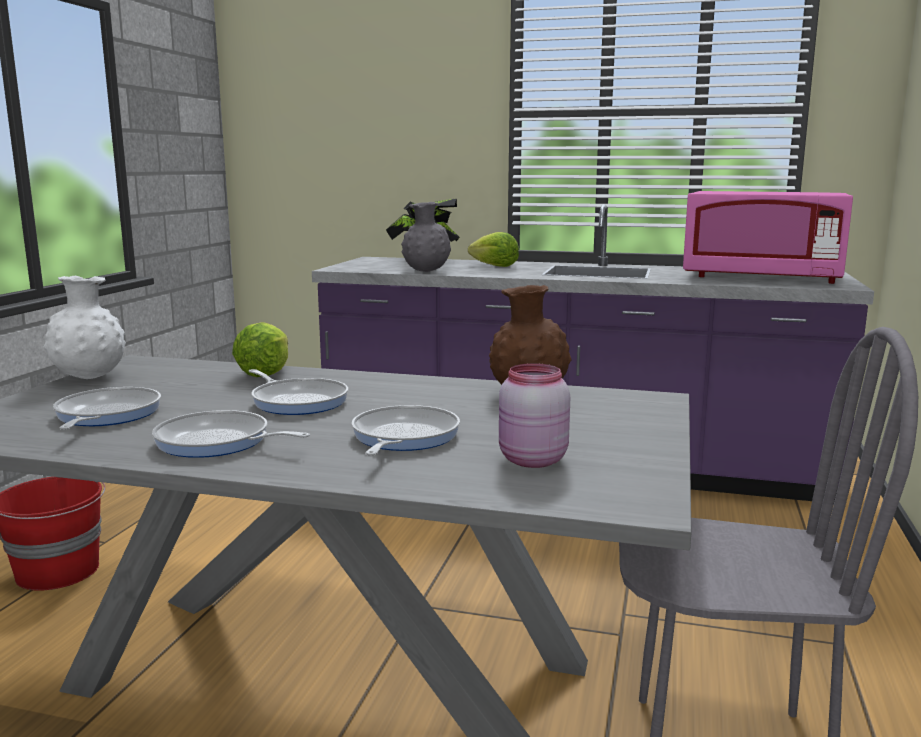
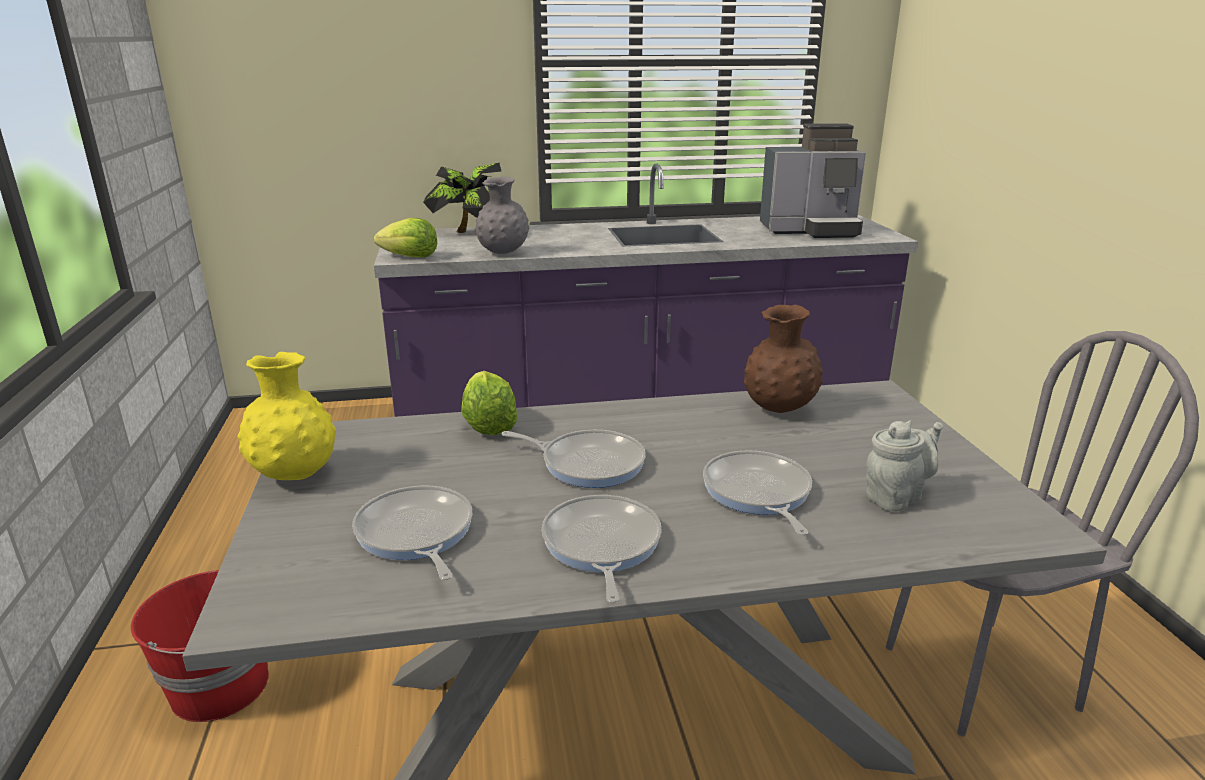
camera: 25 degrees left, 10 degrees up
(89, 377) = (295, 474): white vase -> yellow vase
(218, 442) = (601, 545): frying pan -> frying pan turned 90 degrees clockwise
(494, 266) = (555, 235): lettuce -> lettuce (410, 257)
(530, 460) = (896, 496): pink jar -> grey teapot
(761, 277) = (811, 230): pink microwave -> coffee machine

